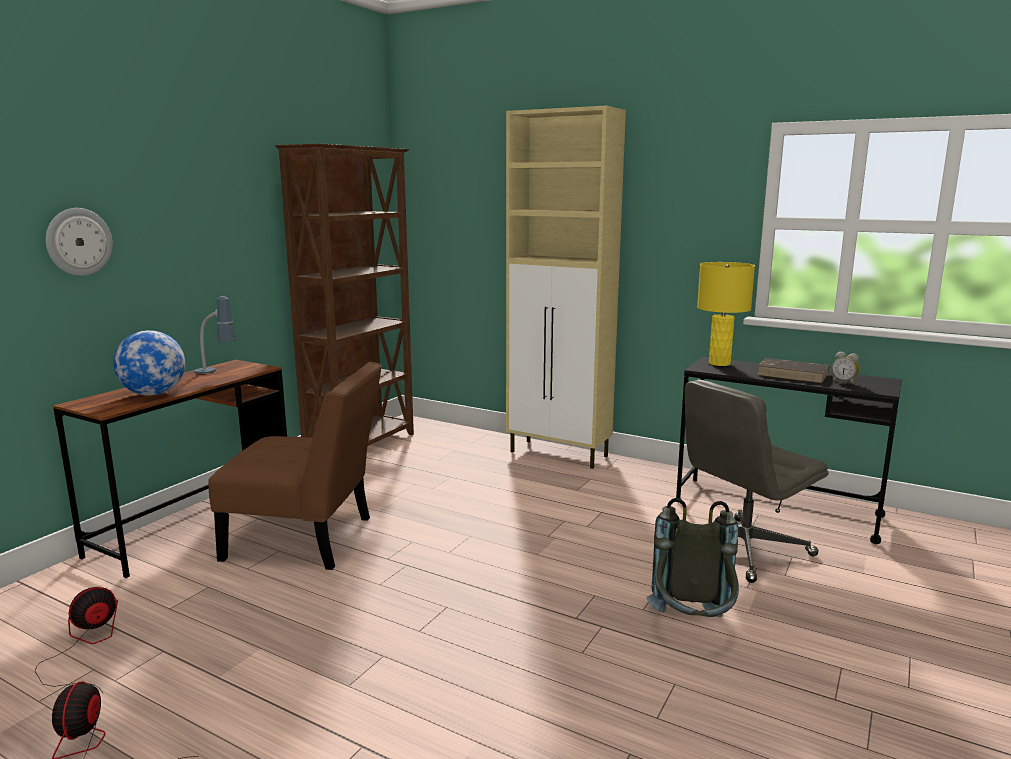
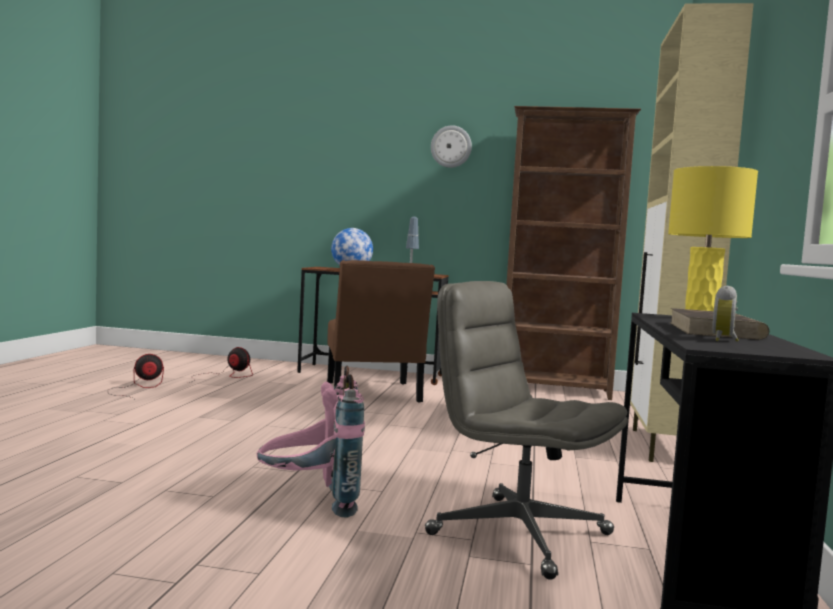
camera: 70 degrees right, 10 degrees down
(78, 242) = (354, 175): wall clock -> wall clock (451, 146)
(692, 627) = (310, 504): grey backpack -> pink backpack

